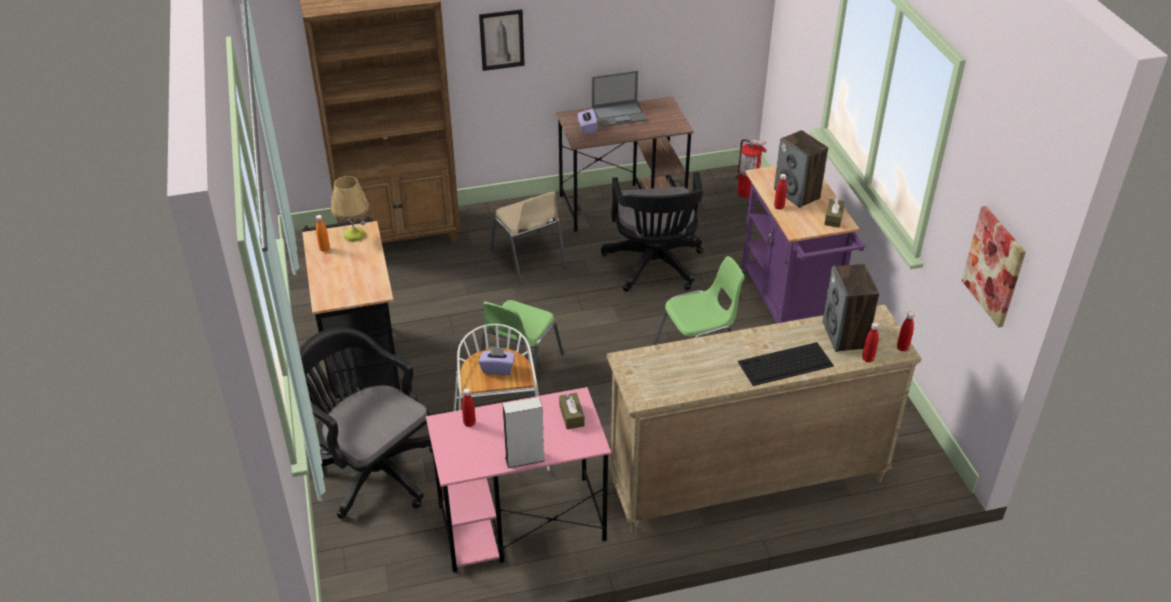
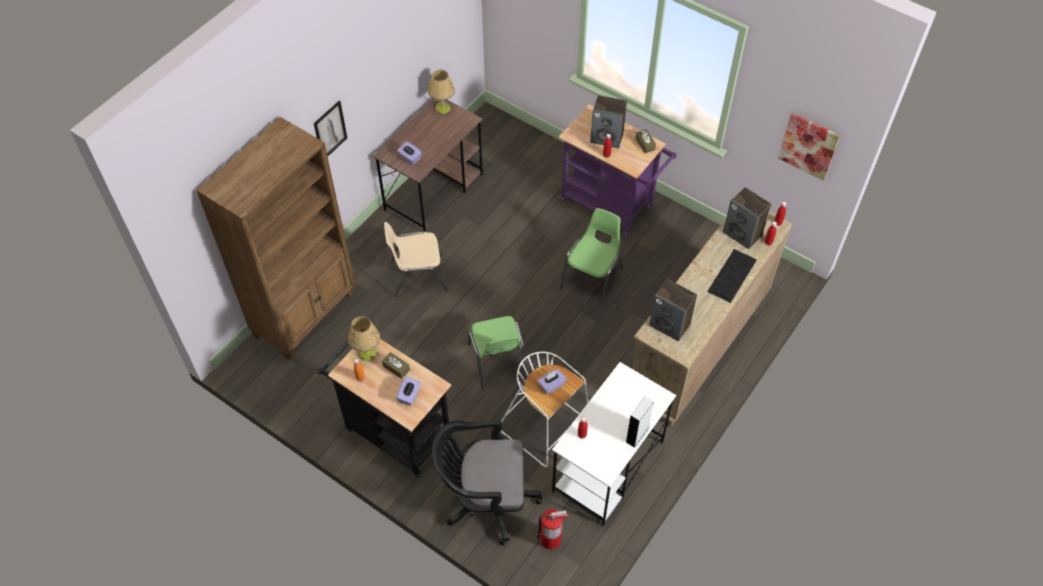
camera: 40 degrees left, 15 degrees up
(346, 285) = (409, 395): none -> purple tissue box
(520, 524) = (607, 467): pink desk -> white desk
(529, 259) = (417, 276): beige chair -> beige chair turned 150 degrees clockwise
(571, 416) = (632, 387): brown tissue box -> brown tissue box (396, 368)
(619, 114) = (419, 132): laptop -> none
(654, 267) = (504, 230): black office chair -> none
(658, 366) = (670, 325): none -> speaker
(665, 107) = (442, 108): none -> table lamp
(747, 192) = (504, 131): fire extinguisher -> fire extinguisher (551, 539)

